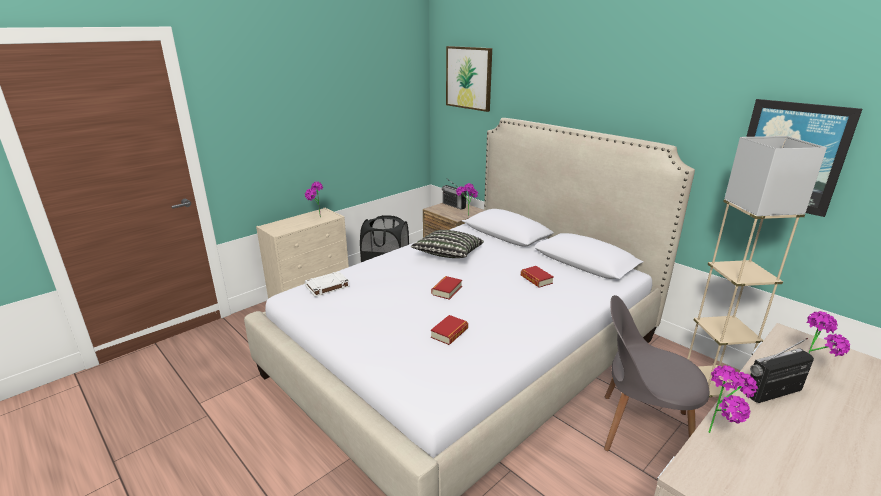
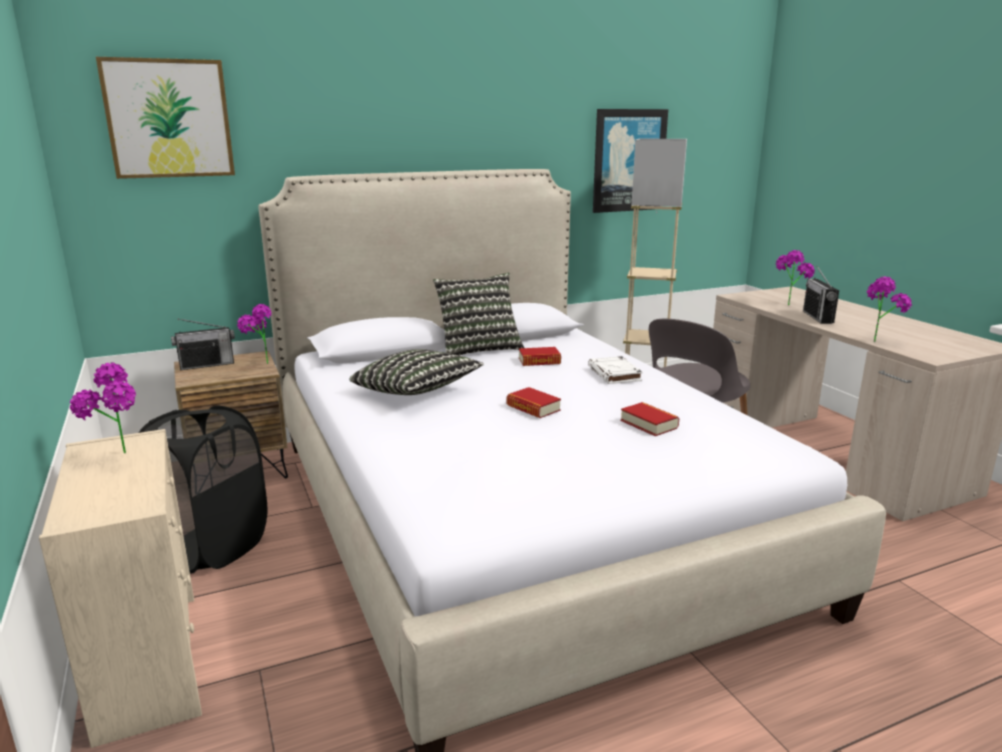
camera: 70 degrees left, 5 degrees down
(327, 286) = (449, 491): white book -> white book (615, 374)
(539, 257) = (478, 349): none -> pillow

